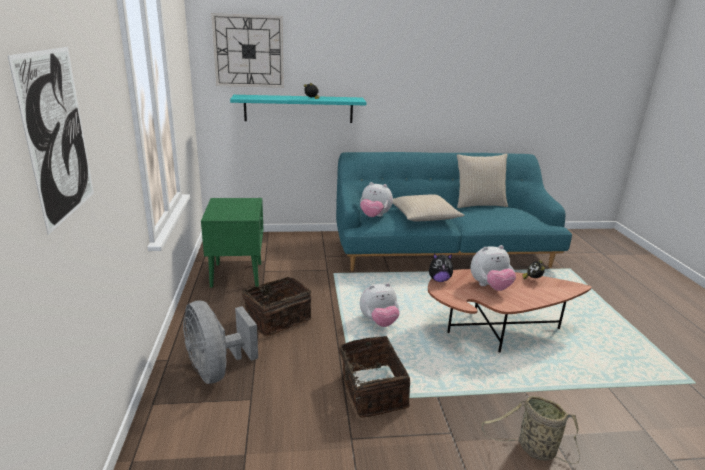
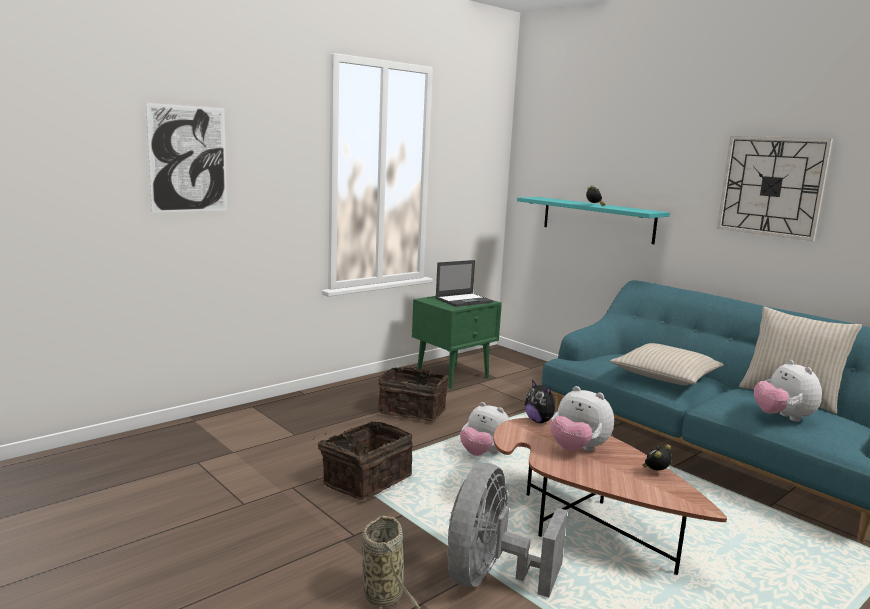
camera: 55 degrees right, 10 degrees down
(217, 370) = (314, 412): grey fan -> grey fan (491, 578)
(237, 206) = (464, 300): none -> laptop
(248, 51) = (557, 151): wall clock -> wall clock (772, 186)
(374, 216) = (603, 357): plush toy -> plush toy (783, 418)

